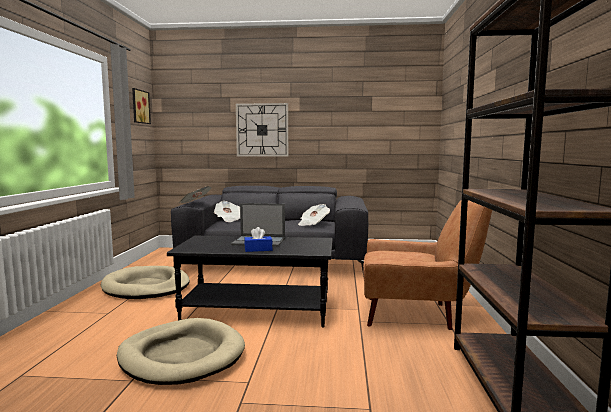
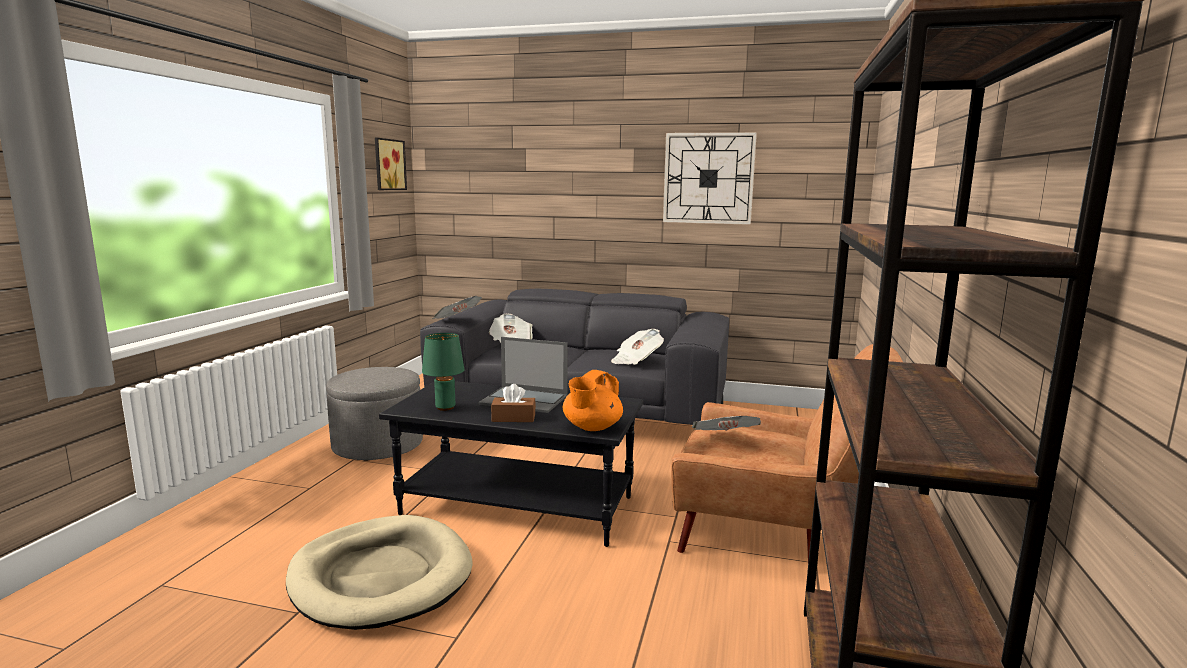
camera: 10 degrees right, 5 degrees up
(146, 287) = (378, 445): beige dog bed -> grey ottoman
(210, 247) = (445, 408): none -> green table lamp
(258, 249) = (513, 418): blue tissue box -> brown tissue box
(262, 130) = (573, 201): wall clock -> wall clock (708, 178)
(310, 251) = (591, 427): none -> orange teapot
(388, 257) = (724, 442): none -> newspaper

